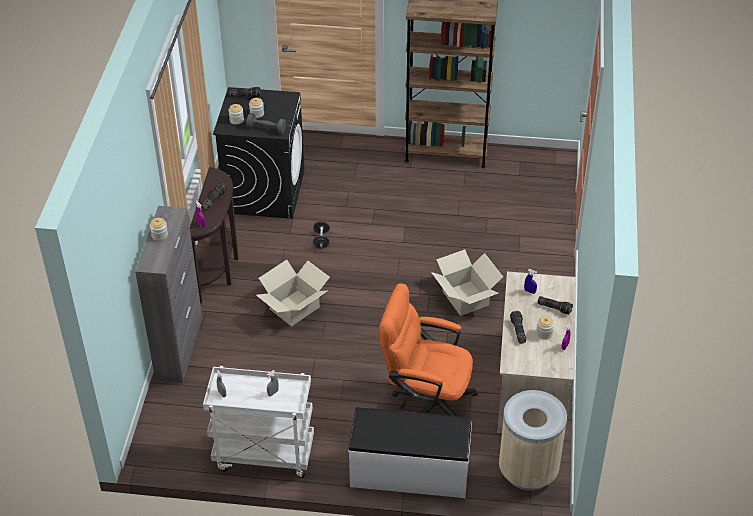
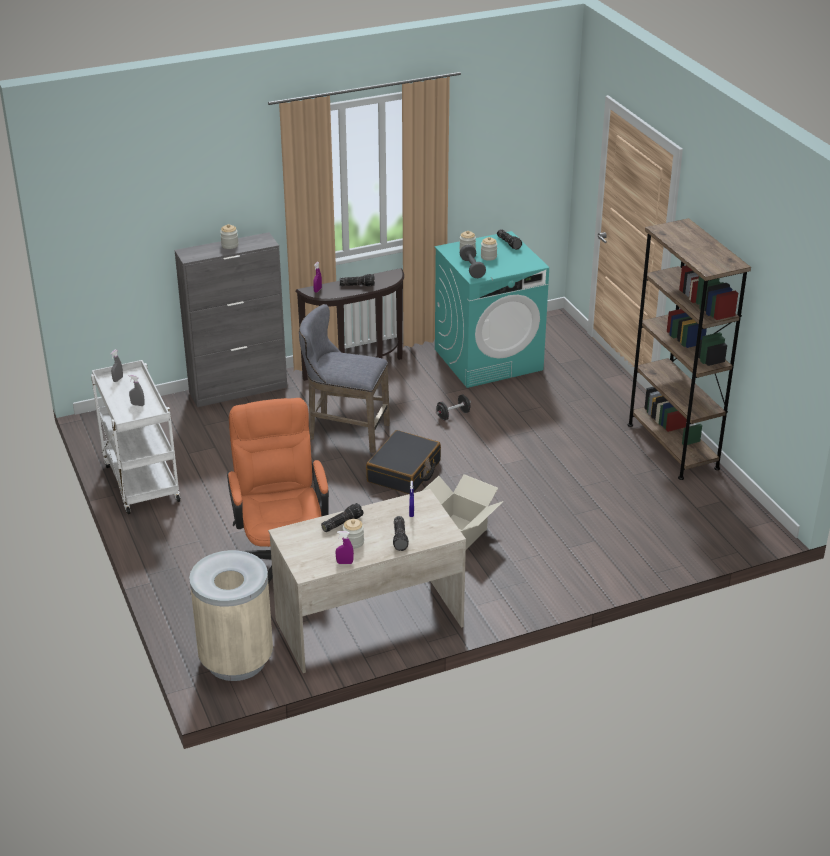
camera: 60 degrees right, 10 degrees down
(265, 191) = (489, 359): black washing machine -> turquoise washing machine
(294, 308) = (344, 432): cardboard box -> grey stool
(372, 295) = (404, 472): none -> black suitcase
(409, 472) = (178, 578): white bench -> none

